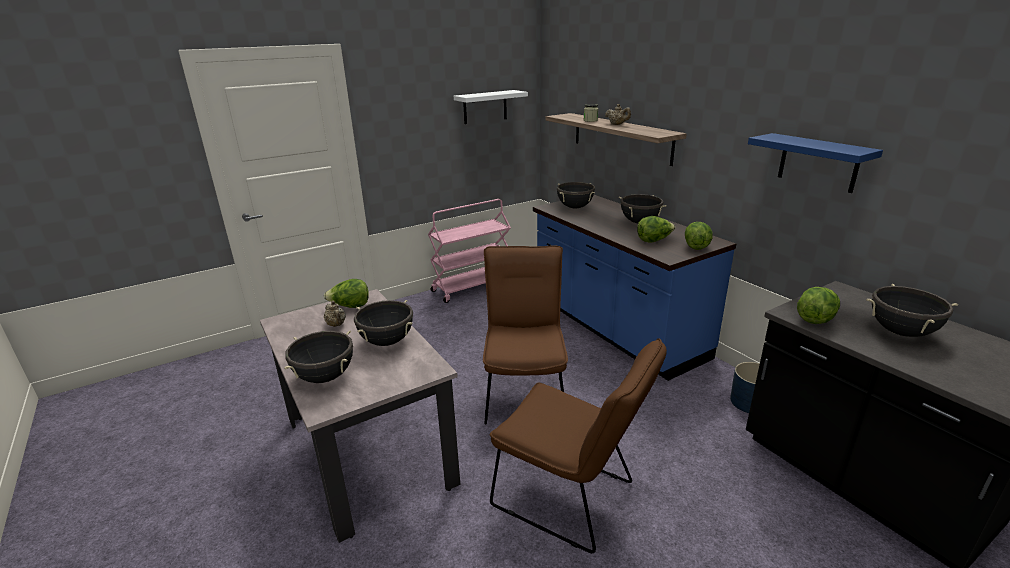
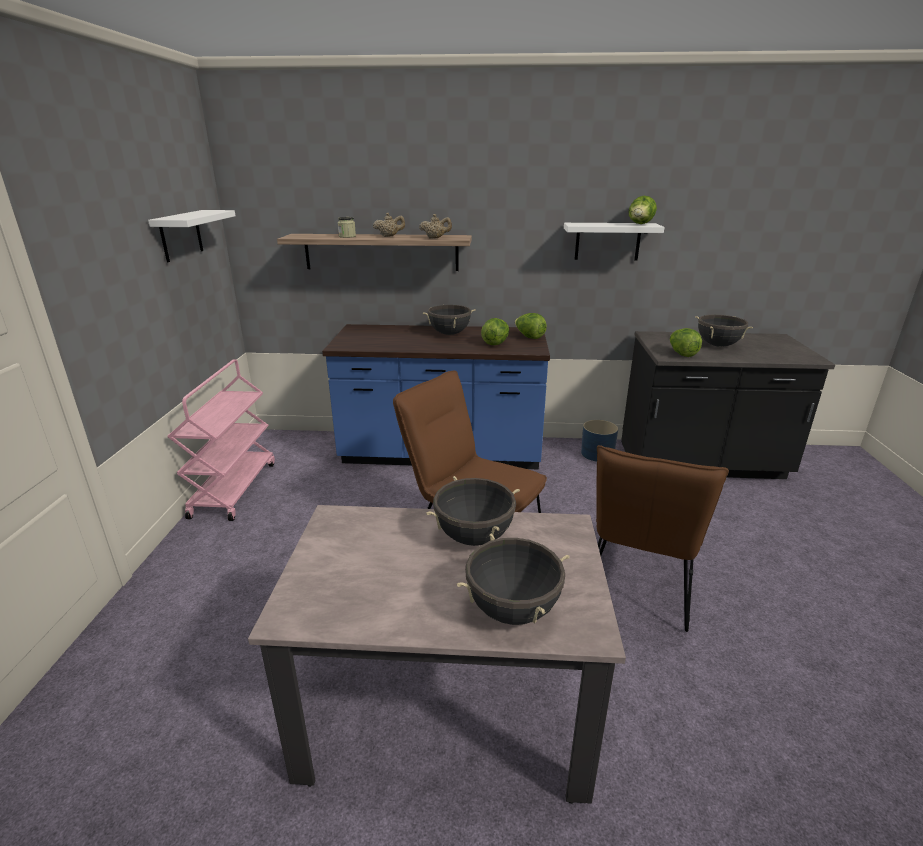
camera: 55 degrees left, 0 degrees up
(336, 325) = (378, 563): beige teapot -> beige teapot (435, 238)
(350, 307) = (339, 538): lettuce -> lettuce (640, 224)
(571, 498) = (637, 587): brown chair -> brown chair turned 135 degrees clockwise
(575, 207) = (365, 339): black cooking pot -> none
(818, 162) = (607, 241): blue shelf -> white shelf

